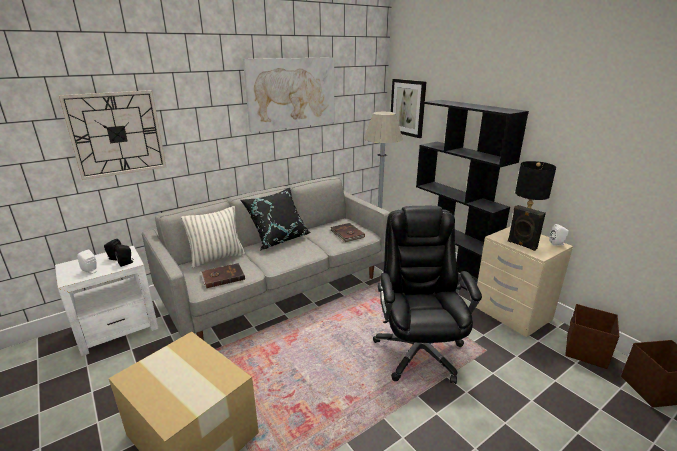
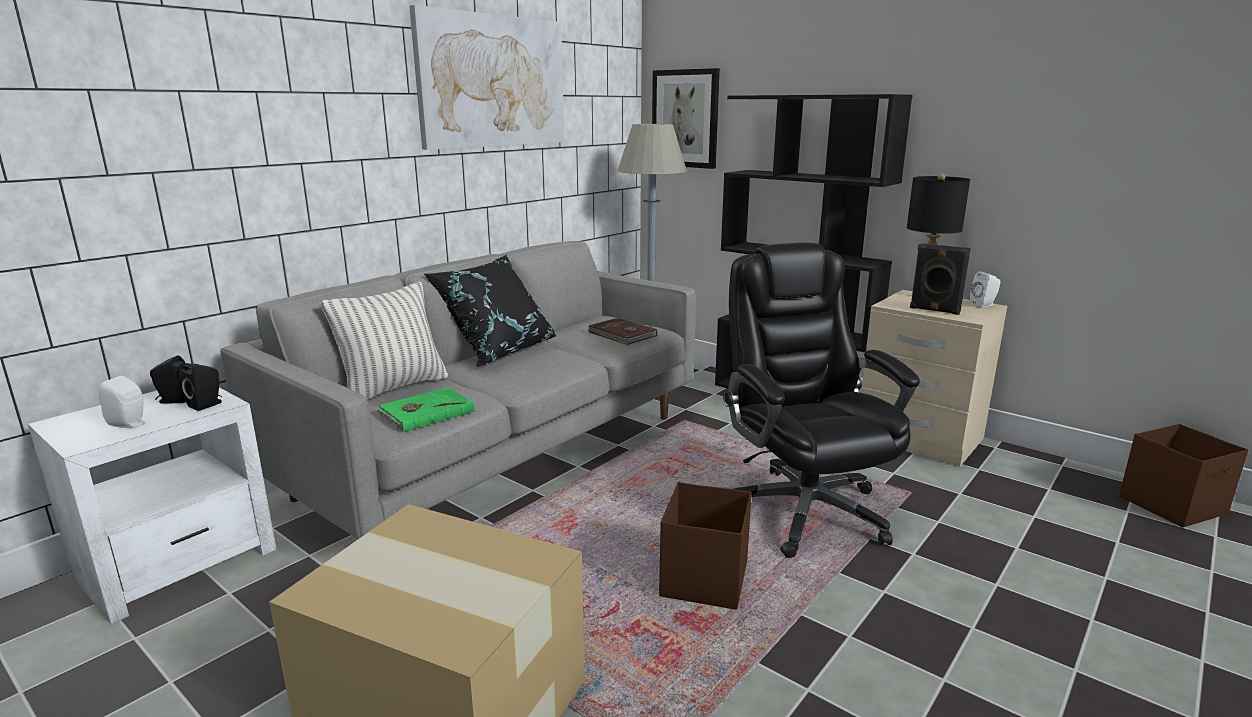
camera: 15 degrees left, 5 degrees down
(117, 134) = (169, 133): wall clock -> none
(222, 277) = (425, 412): brown book -> green book
(585, 351) = (1053, 472): brown storage box -> brown storage box (703, 580)

